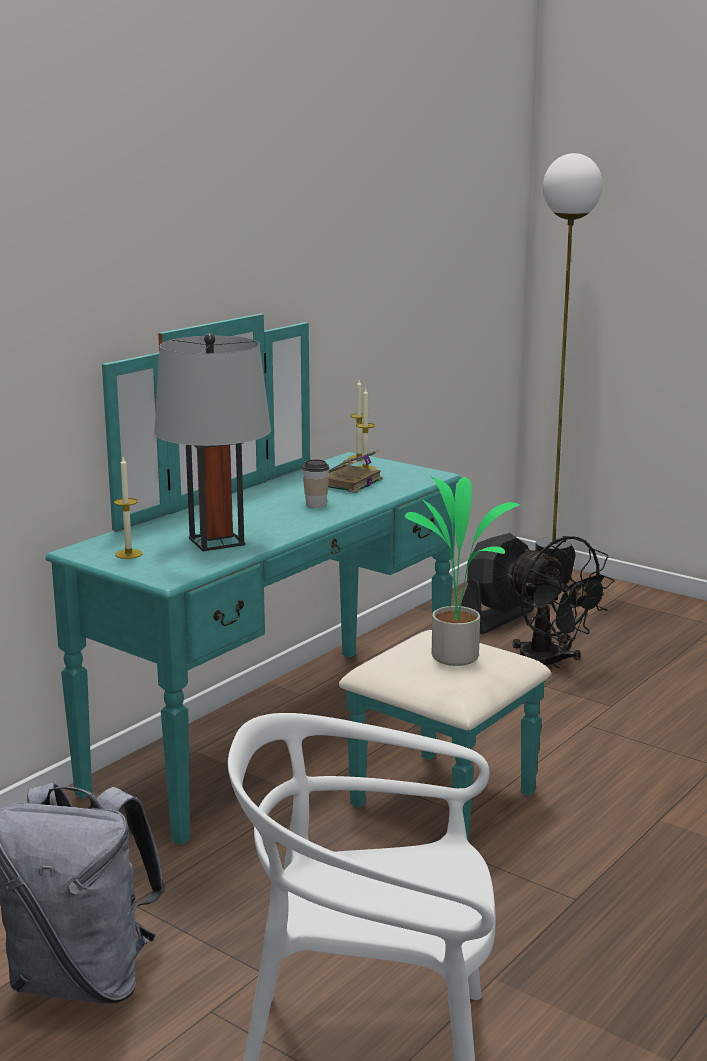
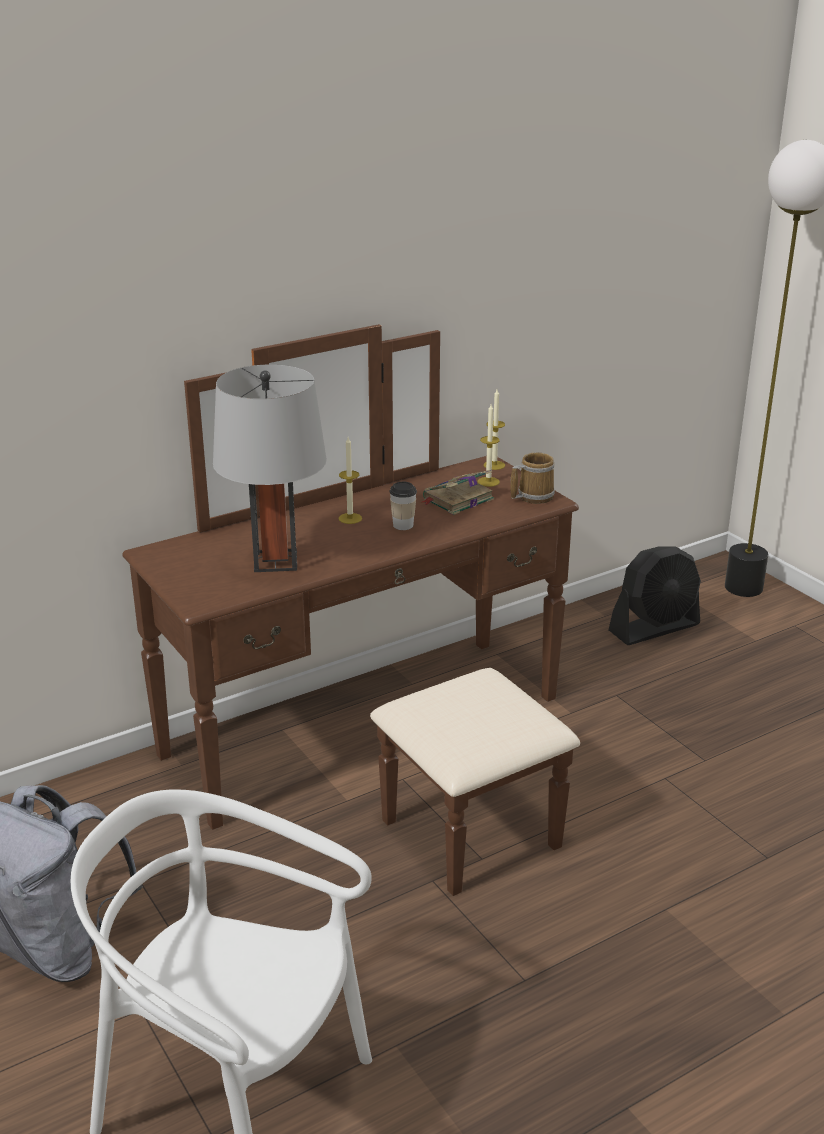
camera: 20 degrees right, 10 degrees up
(128, 554) = (189, 564): candle -> candle (350, 518)
(314, 747) = (387, 748): turquoise dresser -> brown dresser
(416, 474) = (532, 496): none -> mug
(456, 656) = (485, 709): potted plant -> none
(549, 664) = (673, 695): black fan -> none

